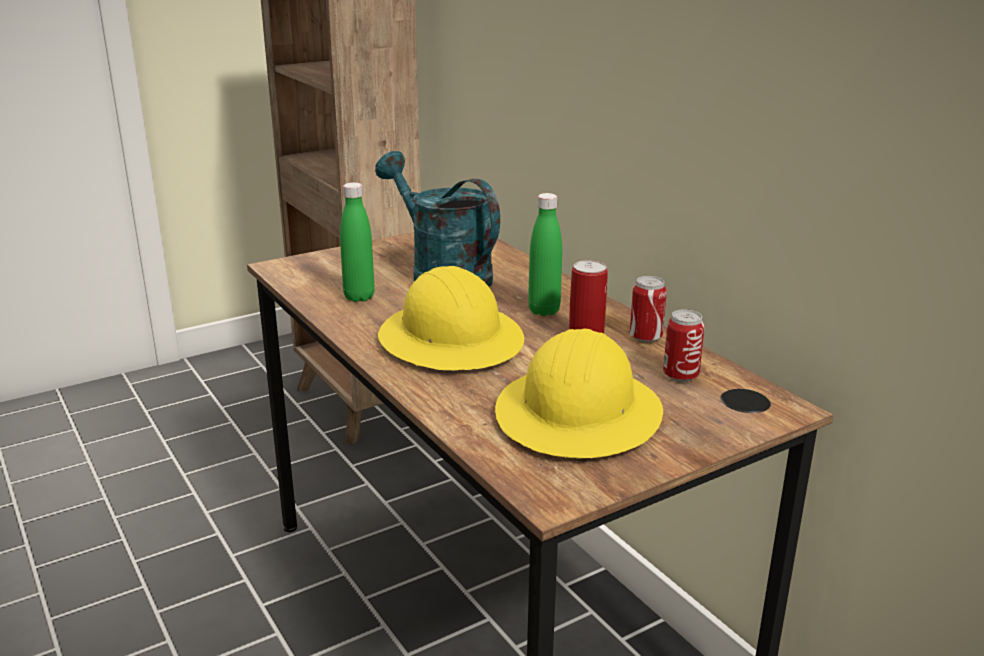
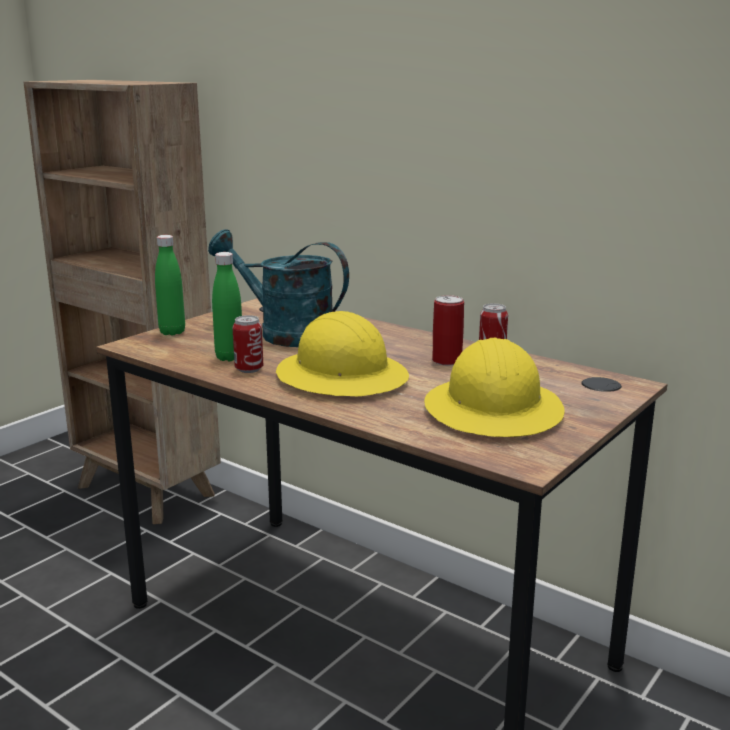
camera: 20 degrees left, 5 degrees down
(544, 311) = (396, 348): green bottle -> green bottle (172, 332)
(680, 376) = (542, 375): can -> can (249, 369)

